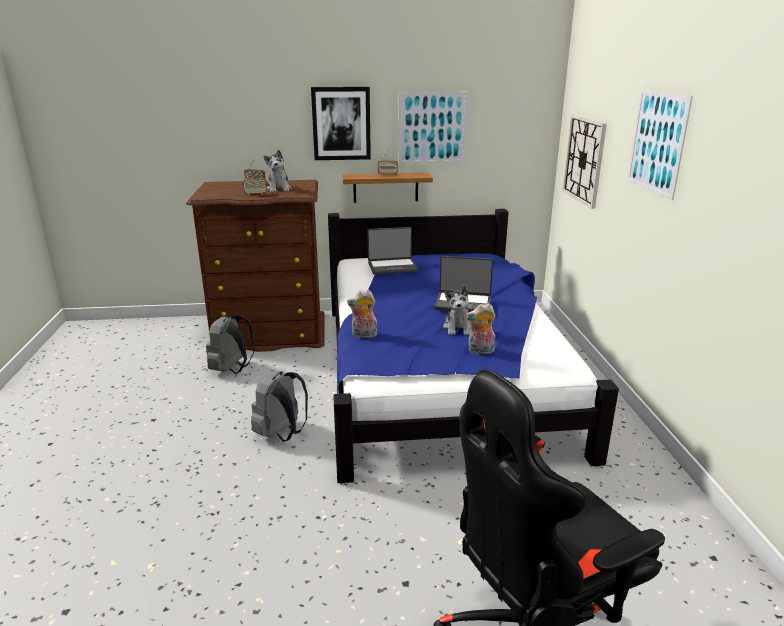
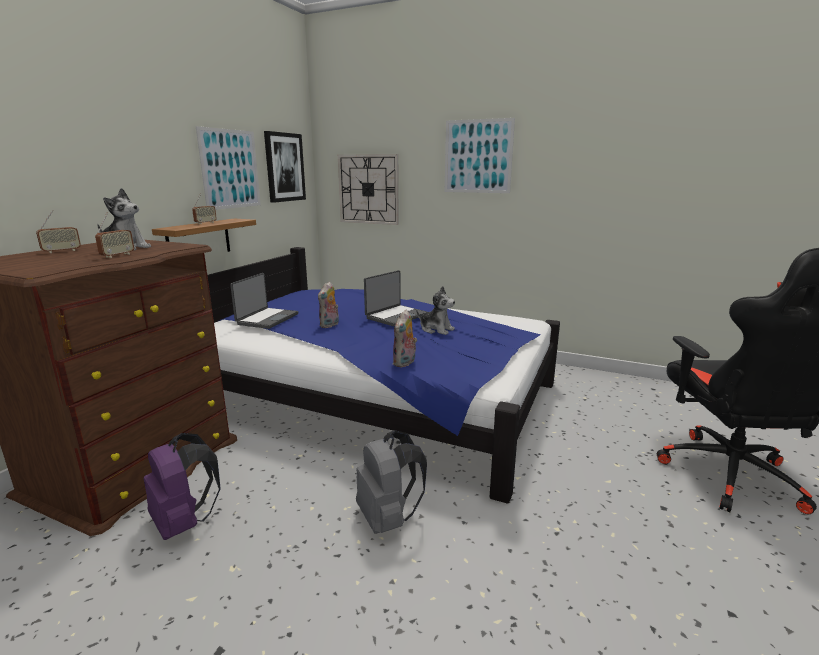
camera: 60 degrees left, 5 degrees down
(231, 369) = (184, 522): grey backpack -> purple backpack
(341, 123) = (140, 162): picture -> picture (284, 167)
(480, 351) = (487, 333): plush toy -> plush toy (330, 325)

